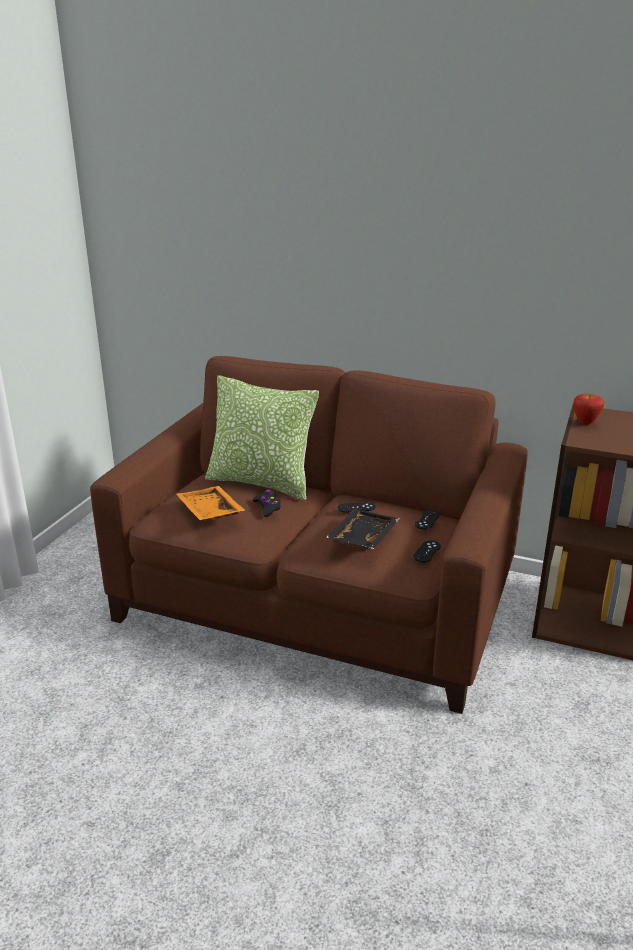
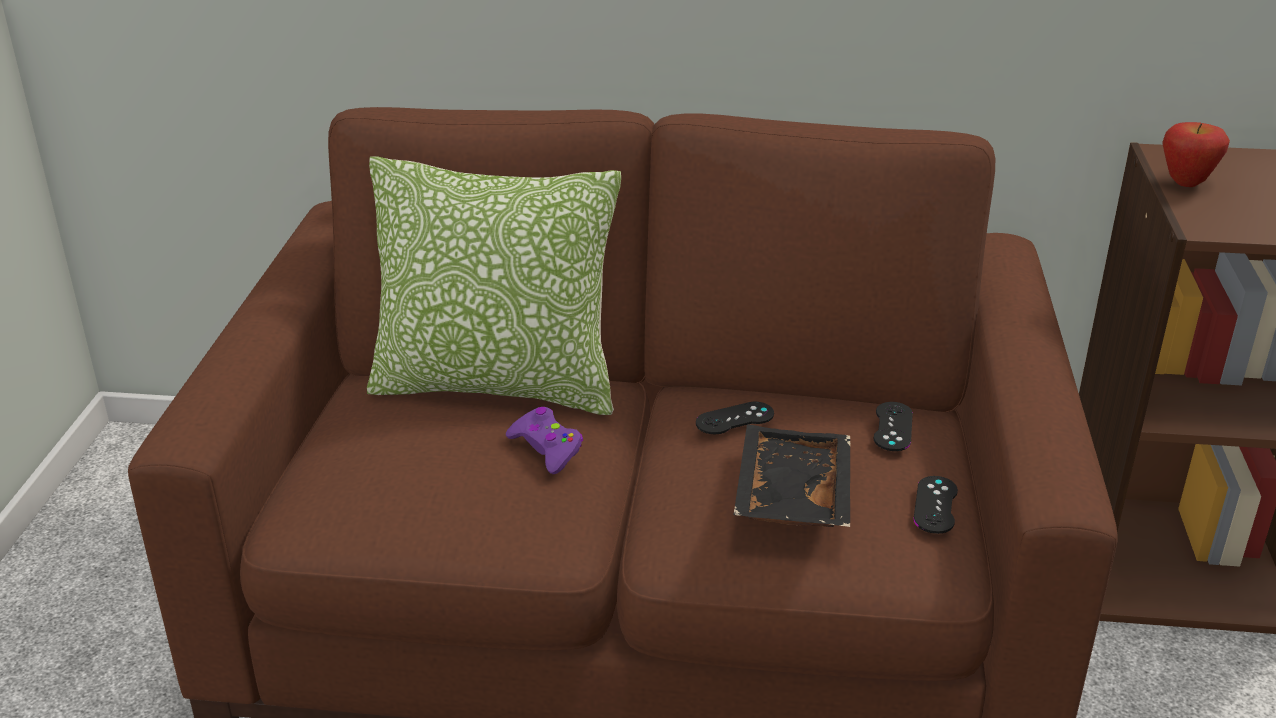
camera: 15 degrees left, 5 degrees up
(208, 513) = (422, 484): orange tray -> none
(267, 507) = (547, 448): black game controller -> purple game controller

